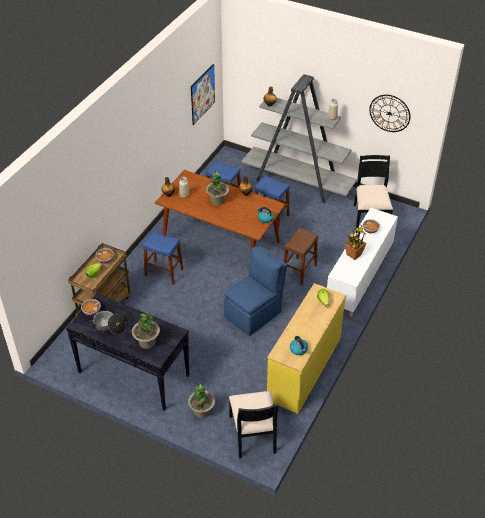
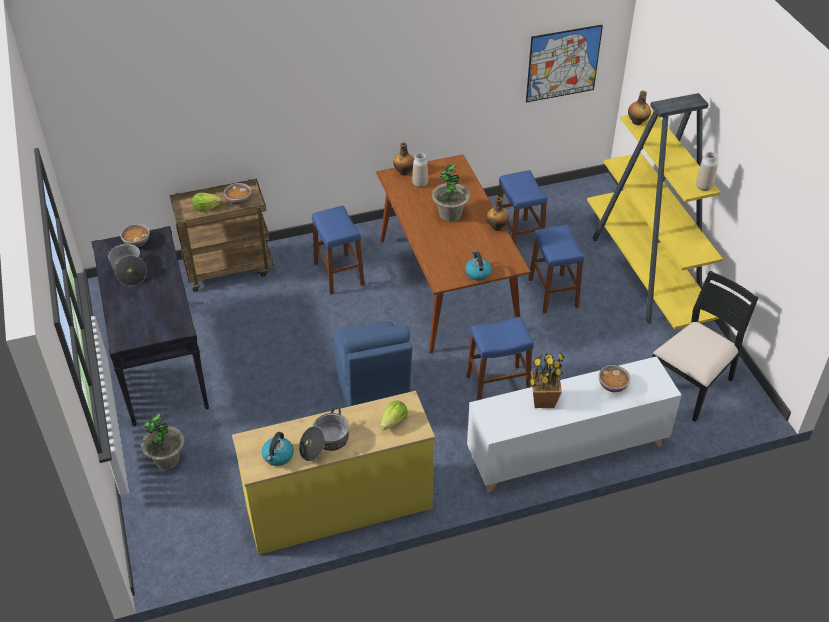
camera: 45 degrees right, 0 degrees up
(147, 342) = (138, 315): potted plant -> none
(253, 434) = (180, 534): black chair -> none
(254, 313) = (372, 395): blue chair -> blue chair turned 75 degrees clockwise
(298, 182) = (646, 275): grey bookcase -> yellow bookcase
(299, 271) = (497, 384): brown stool -> blue stool
(309, 330) = (325, 443): none -> cooking pot
(389, 113) = (788, 223): wall clock -> none

